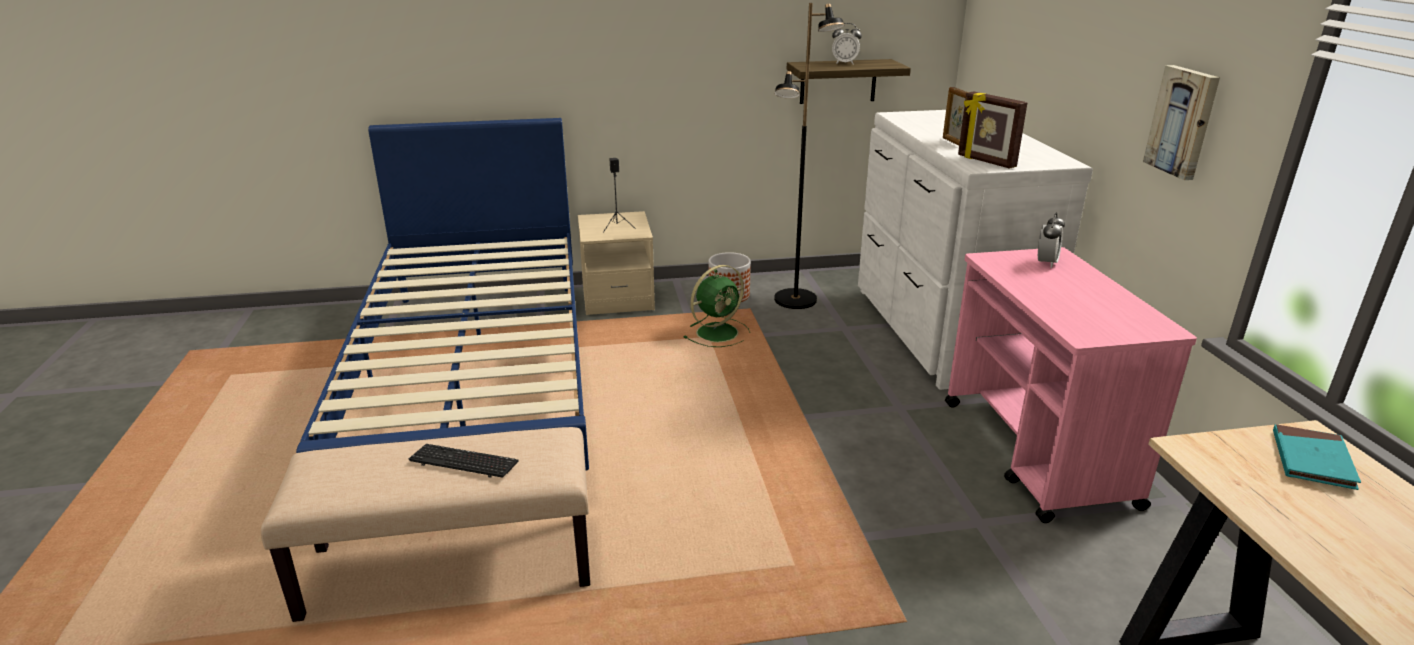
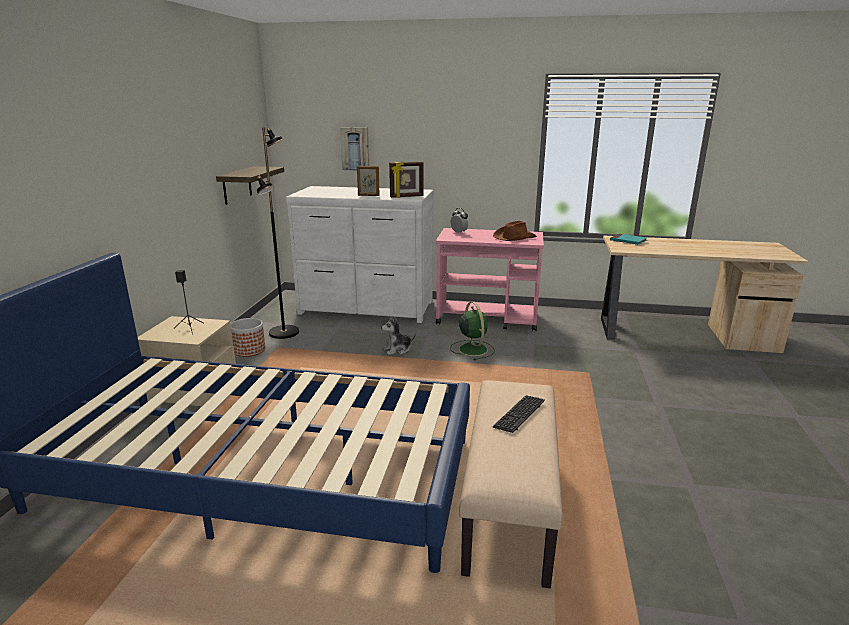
camera: 70 degrees left, 5 degrees down
(719, 332) = (297, 363): green fan -> green fan (472, 349)
(819, 391) = (397, 350): none -> plush toy
(844, 63) = (247, 171): alarm clock -> none
(1093, 313) = (514, 237): none -> brown hat
(1183, 122) = (481, 156): picture -> picture (355, 148)

